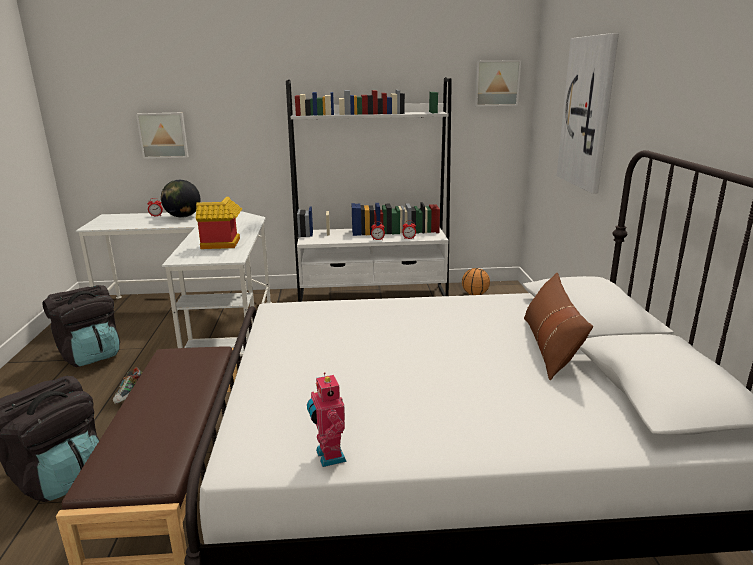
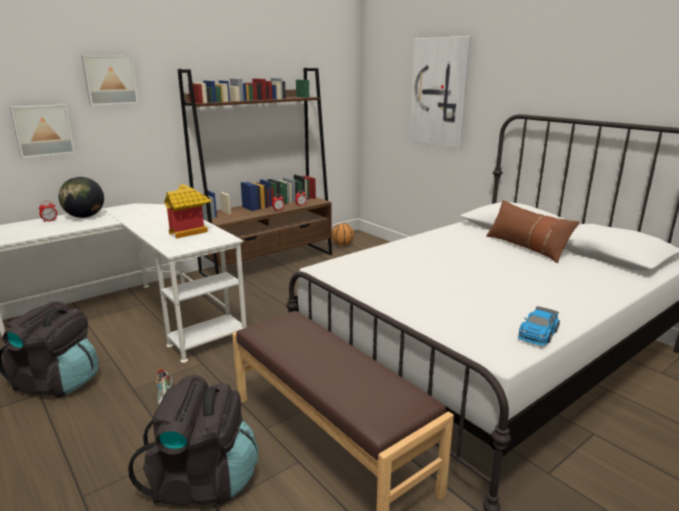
camera: 35 degrees left, 0 degrees up
(328, 456) = (537, 334): toy robot -> toy car
(373, 296) = (269, 263): white bookcase -> brown bookcase
(496, 83) = (336, 72): picture -> picture (110, 80)

